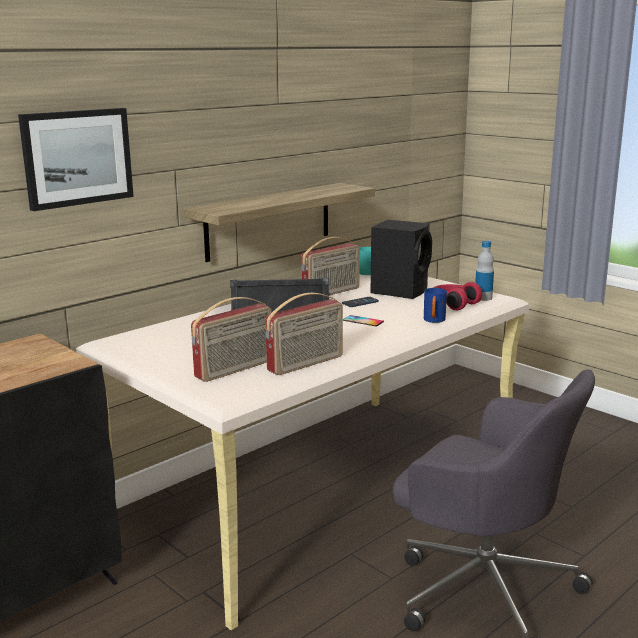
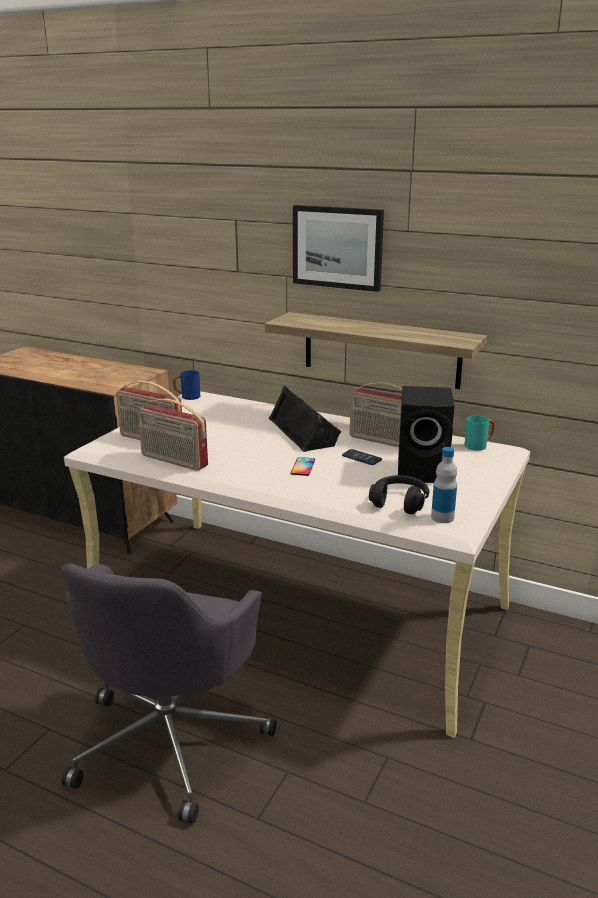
camera: 70 degrees right, 5 degrees up
(77, 157) = (203, 249): picture -> picture (337, 247)
(434, 321) = (328, 499): blue mug -> blue mug (187, 397)
(453, 304) = (400, 502): red headphones -> black headphones

